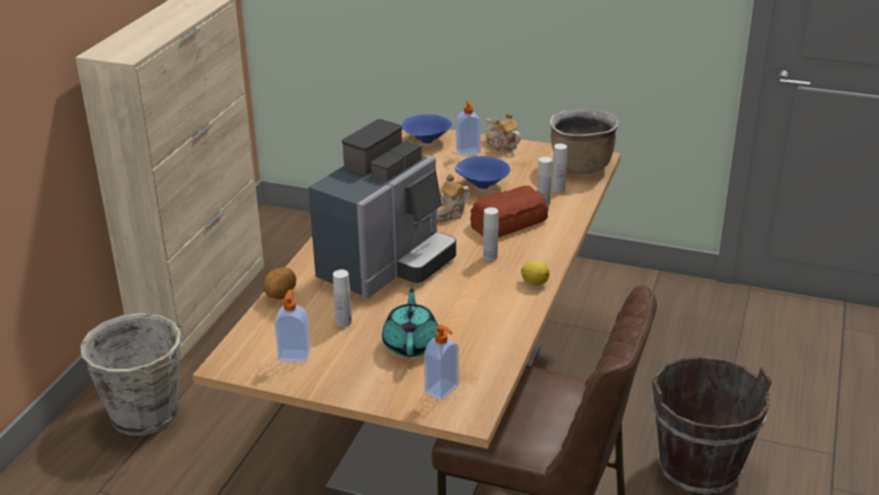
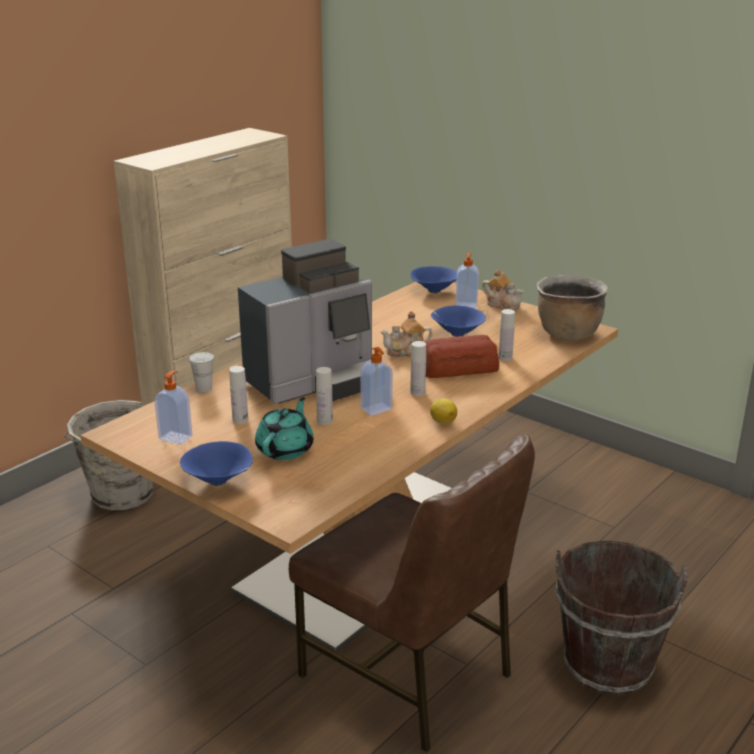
camera: 20 degrees right, 5 degrees down
(280, 295) = (204, 388): potato -> white cup
(375, 393) = (219, 482): none -> blue bowl
(442, 390) = (282, 493): soap dispenser -> soap dispenser (377, 409)
(501, 145) = (502, 305): teapot -> teapot turned 150 degrees clockwise
(558, 189) = (529, 349): white bottle -> white bottle (324, 421)

